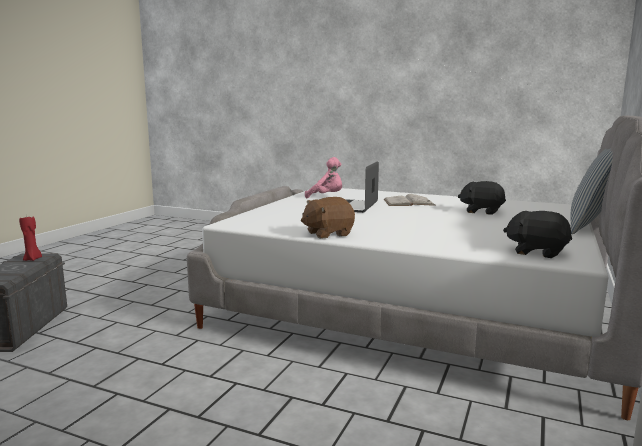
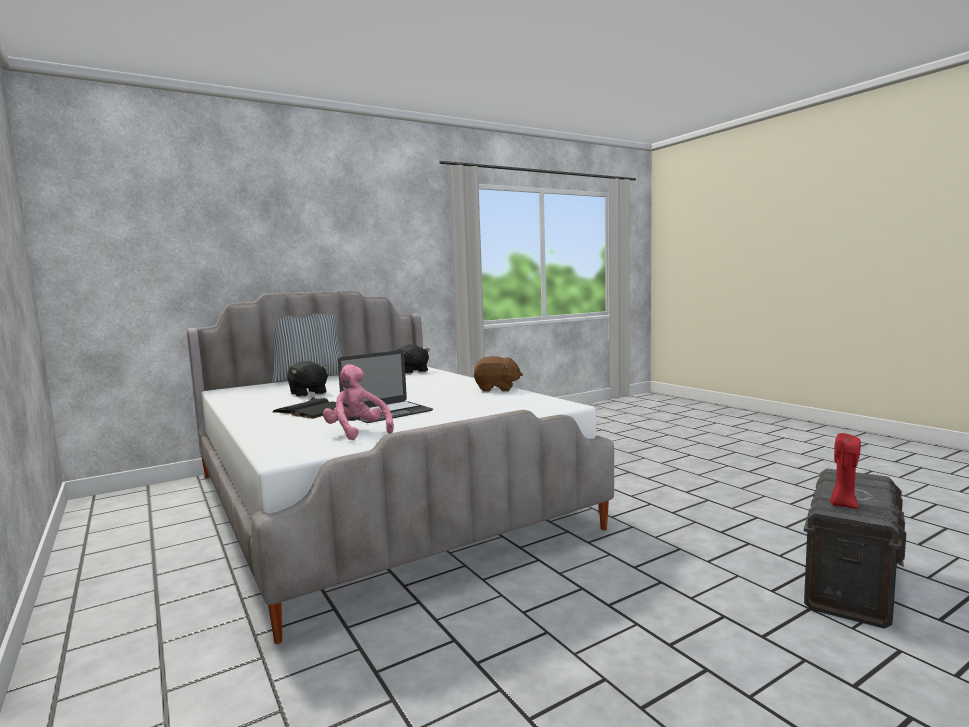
camera: 145 degrees left, 5 degrees down
(408, 202) = (311, 410): white book -> black book

